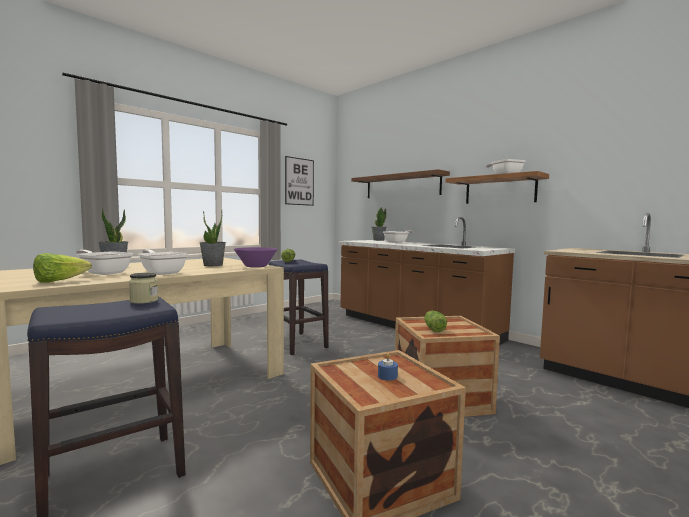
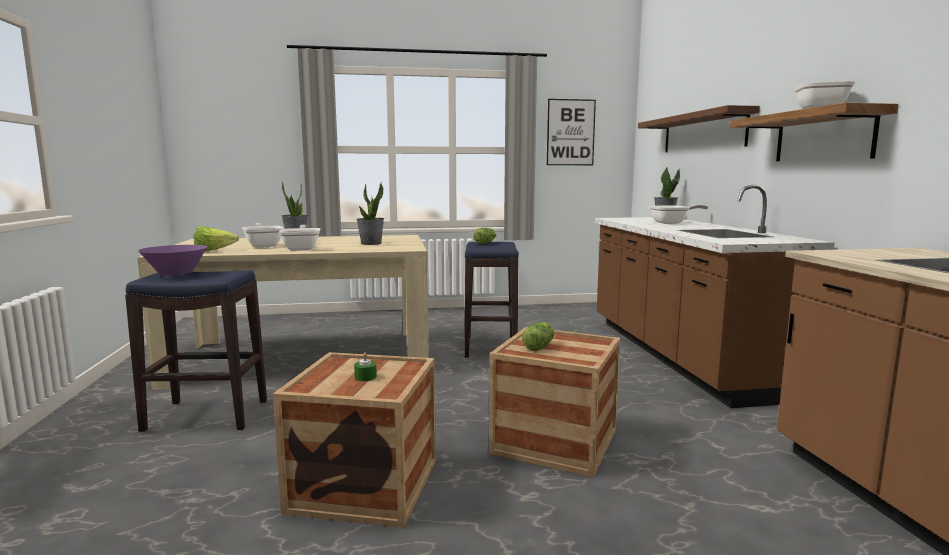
camera: 35 degrees right, 5 degrees up
(144, 301) = (226, 273): jar -> none
(255, 266) = (402, 248): purple bowl -> purple bowl (175, 273)
(387, 376) = (365, 377): blue candle -> green candle

